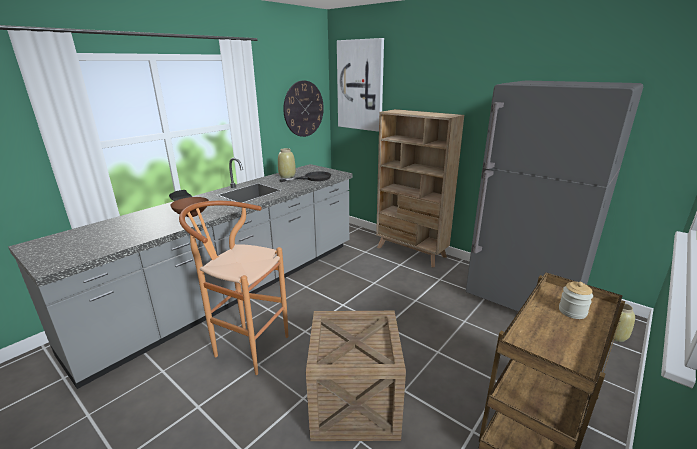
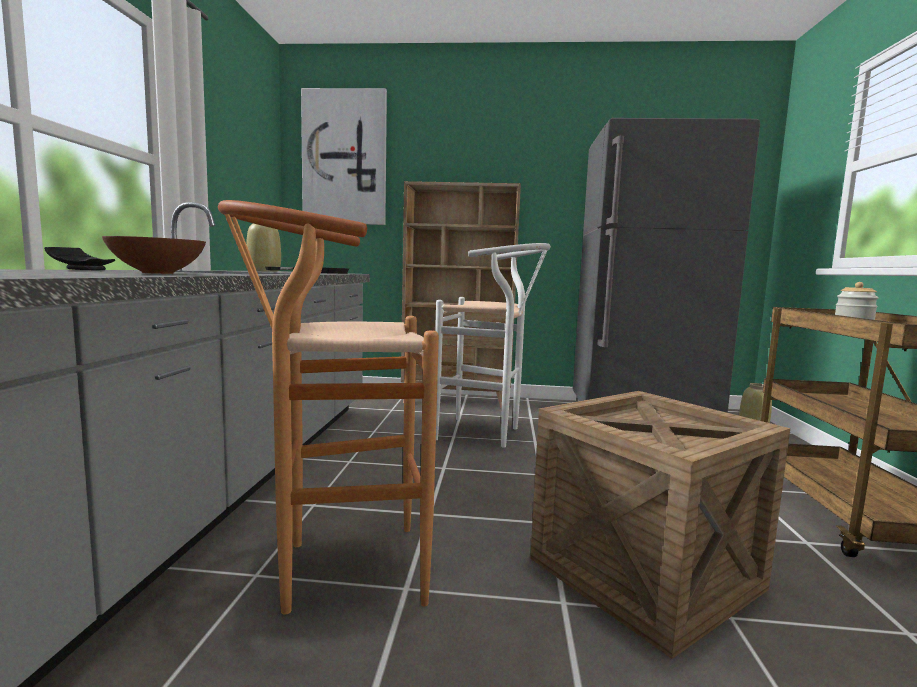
camera: 35 degrees left, 15 degrees down
(303, 109) = (253, 181): wall clock -> none
(394, 286) = (486, 434): none -> white stool

